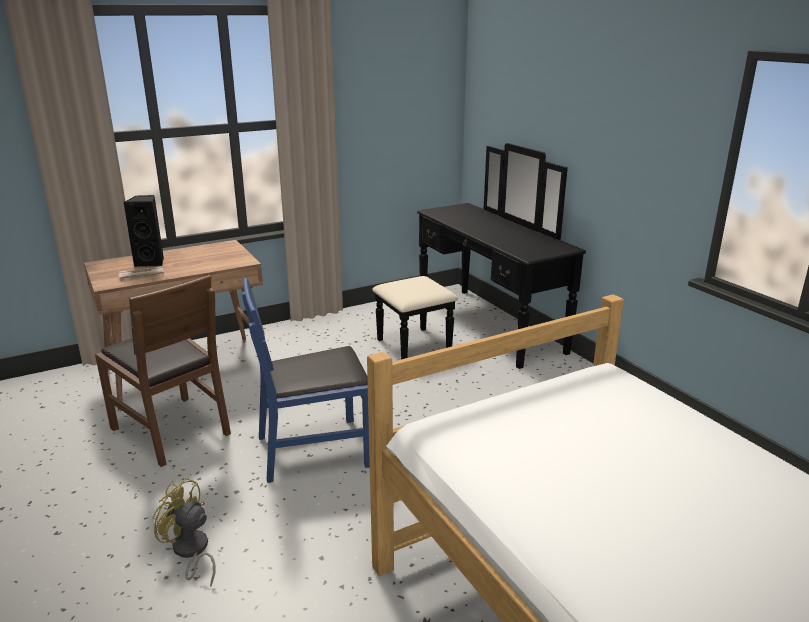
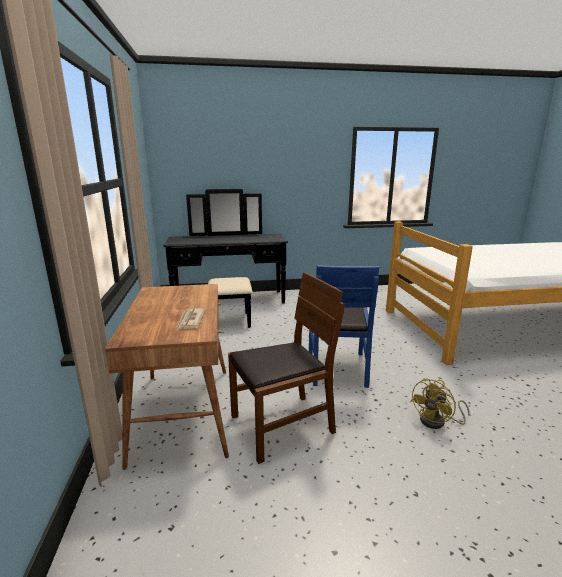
camera: 70 degrees left, 5 degrees down
(151, 262) = (159, 316): black speaker -> none

